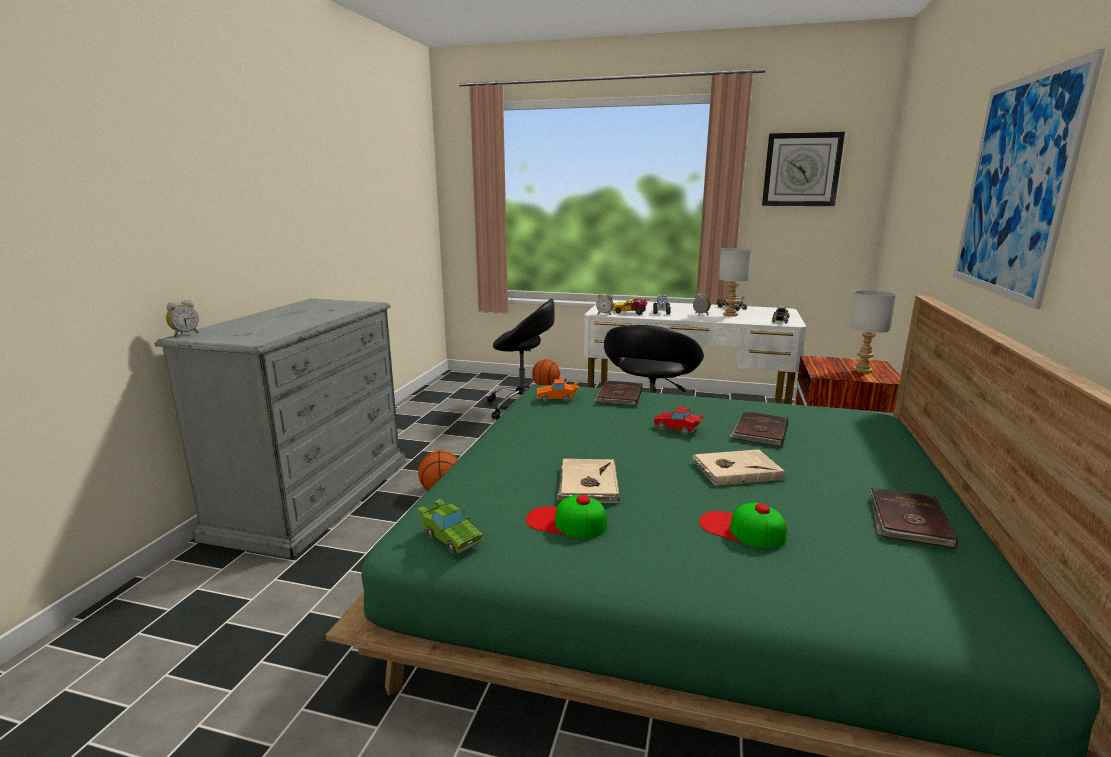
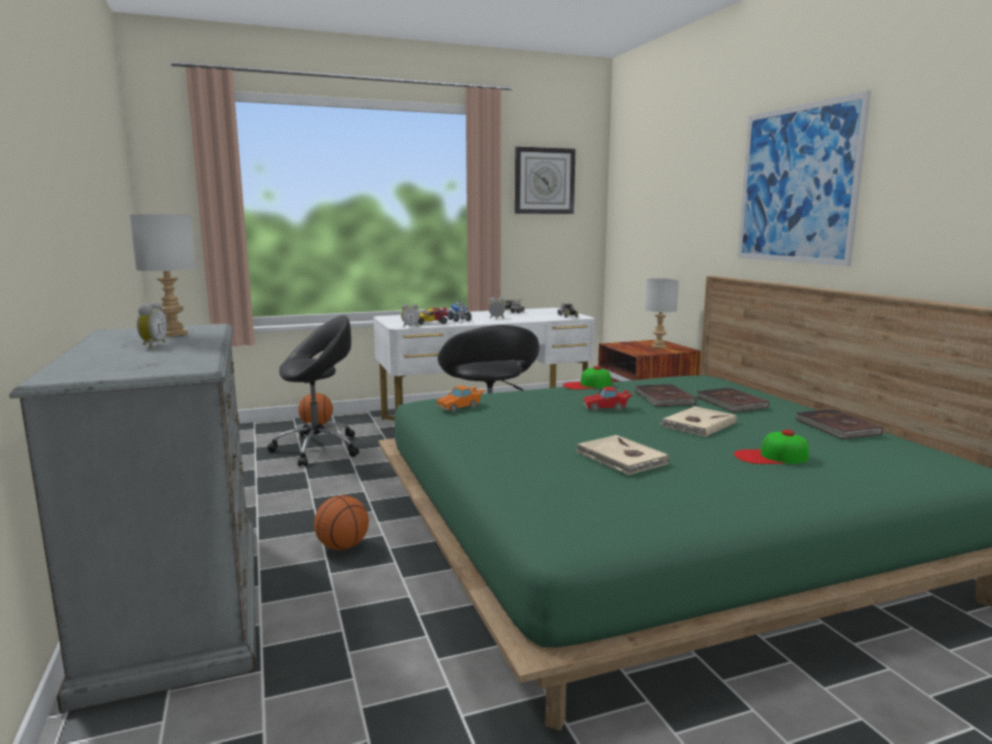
camera: 35 degrees left, 5 degrees down
(184, 334) = (46, 376): alarm clock -> alarm clock (152, 345)
(450, 537) = (594, 525): green toy car -> none
(566, 522) = (659, 486): cap -> cap (587, 385)
(619, 396) = (511, 395): brown book -> brown book (731, 403)
(730, 315) = (521, 316): grey table lamp -> grey table lamp (174, 334)

